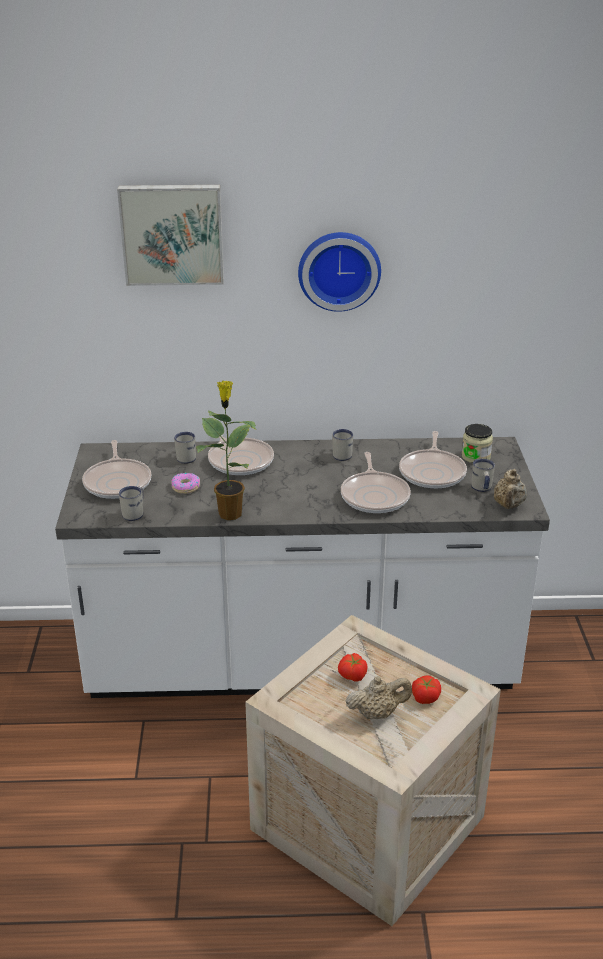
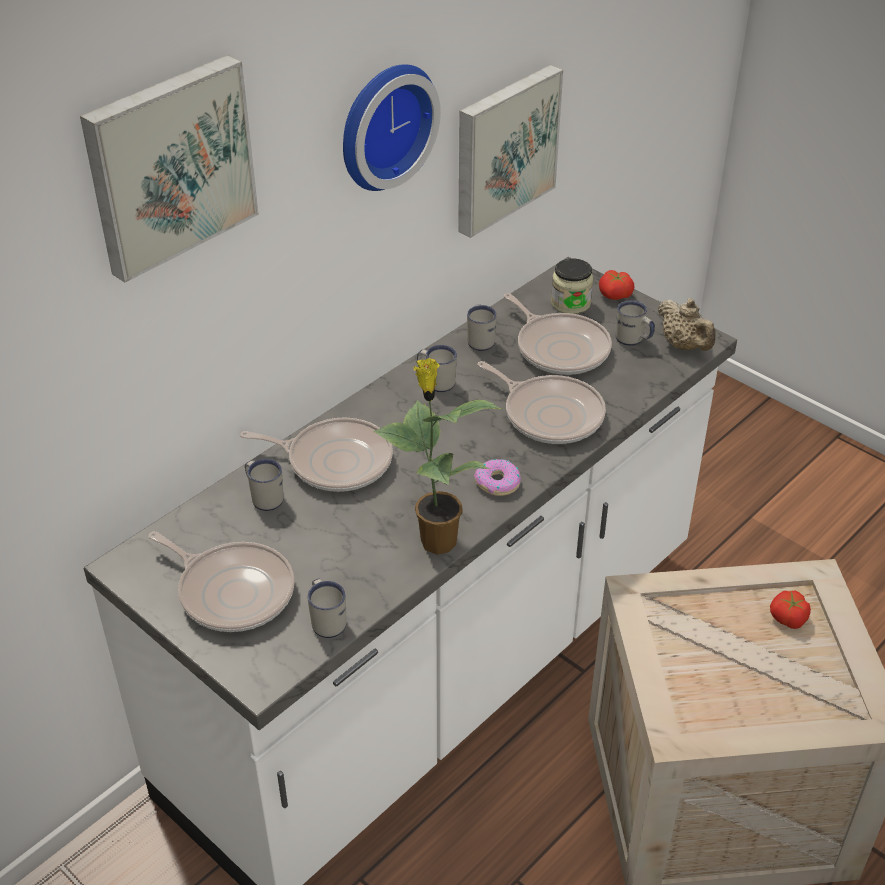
camera: 45 degrees left, 10 degrees up
(185, 487) = (330, 540): donut -> donut (497, 483)
(352, 675) = (702, 646): tomato -> tomato (615, 295)
(377, 713) = (780, 670): beige teapot -> none
(396, 449) = (481, 339): none -> white mug
(454, 328) = (504, 148): none -> picture

